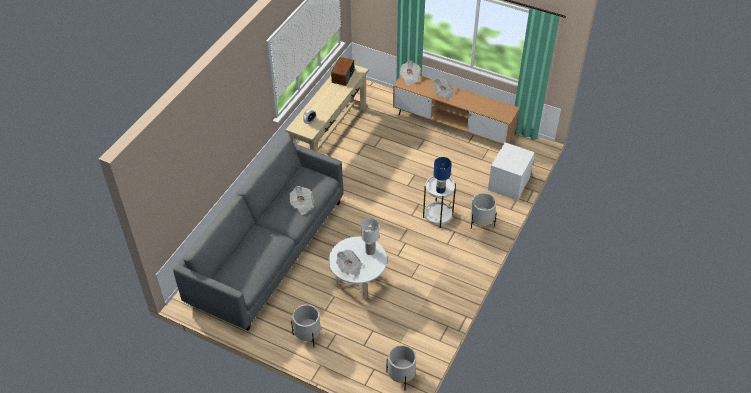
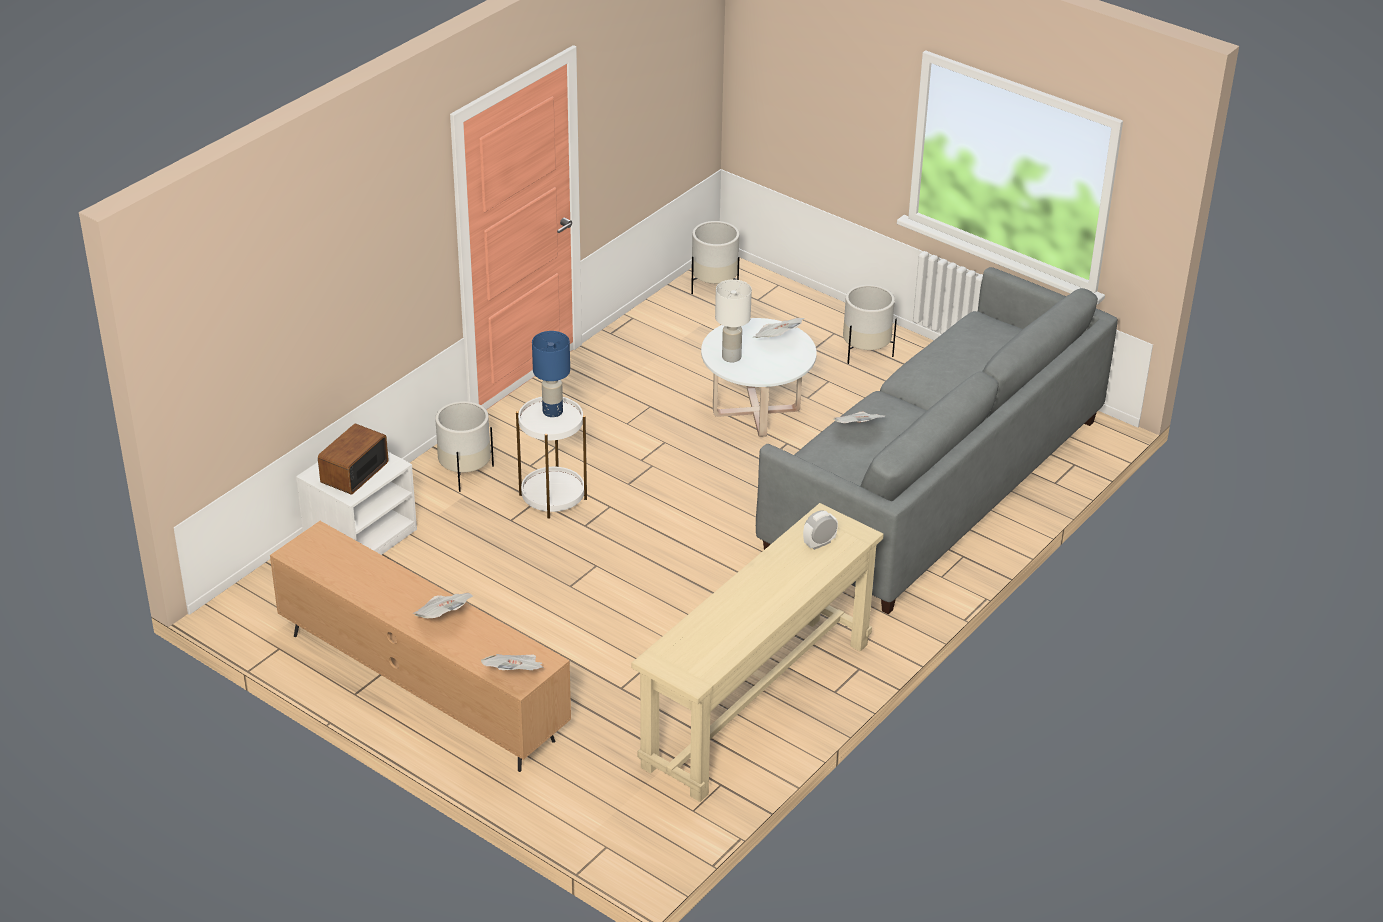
camera: 170 degrees left, 10 degrees down
(343, 76) = (707, 648): radio -> radio (353, 472)

